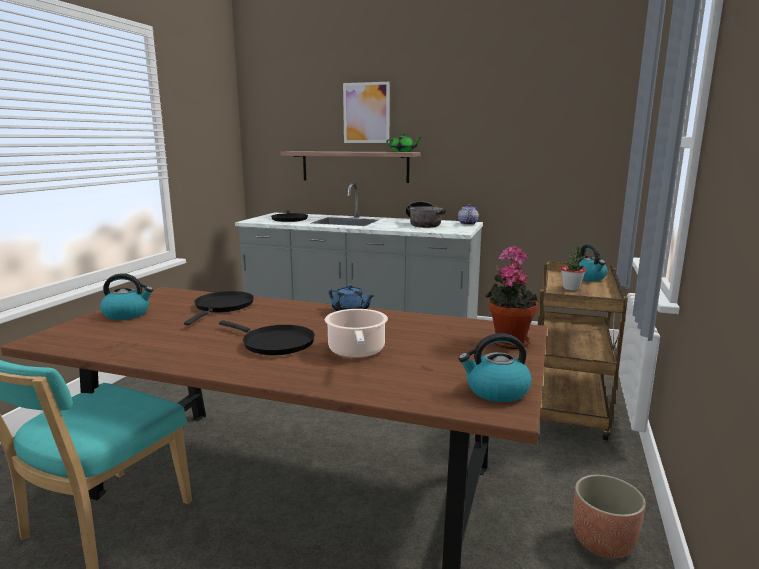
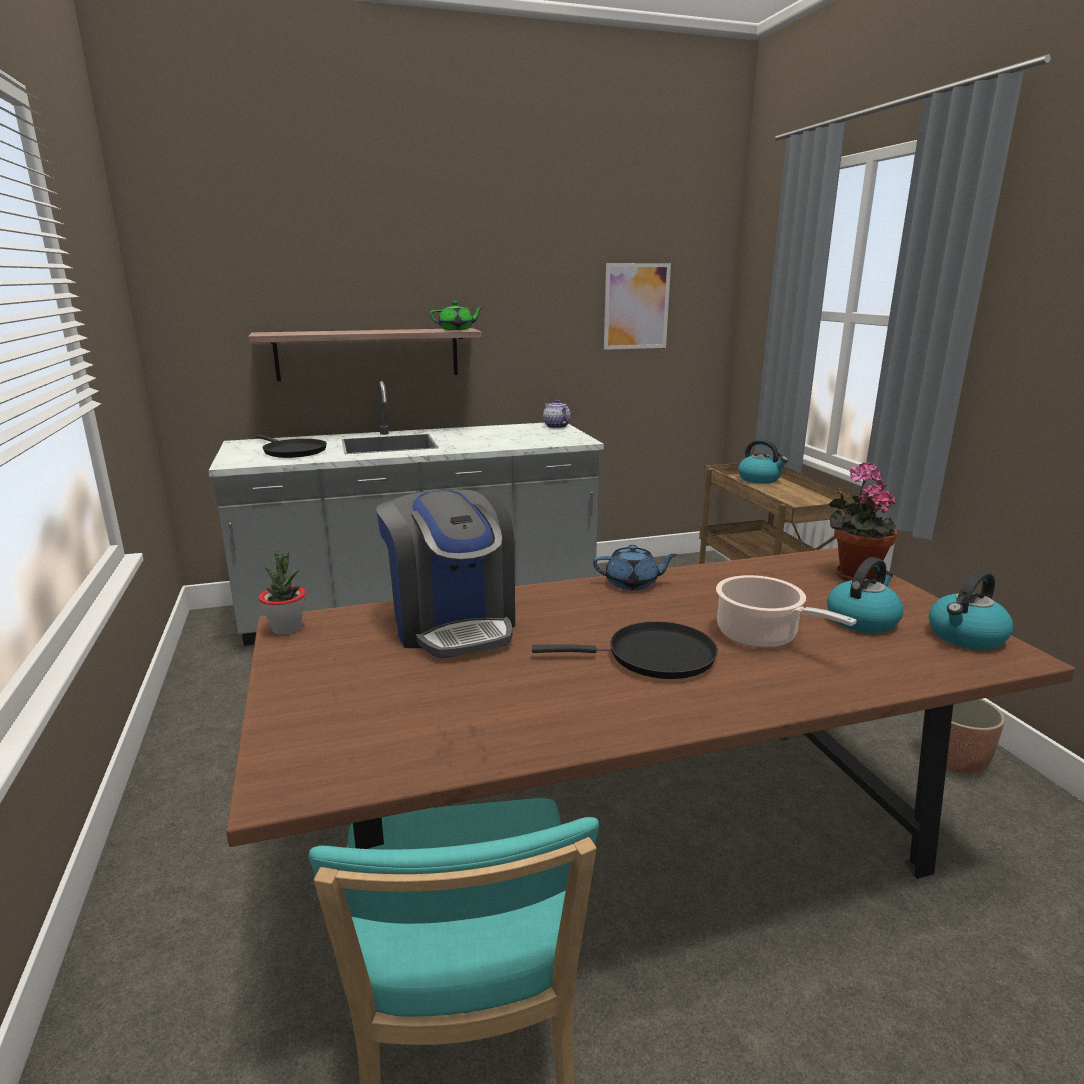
camera: 35 degrees left, 5 degrees up
(127, 314) = (326, 683): kettle -> kettle (862, 620)
(223, 307) = (452, 623): black frying pan -> coffee machine
(366, 113) = (382, 268): picture -> picture (636, 306)
(423, 224) = (508, 434): cooking pot -> none
(571, 288) = (775, 496): potted plant -> potted plant (287, 628)

